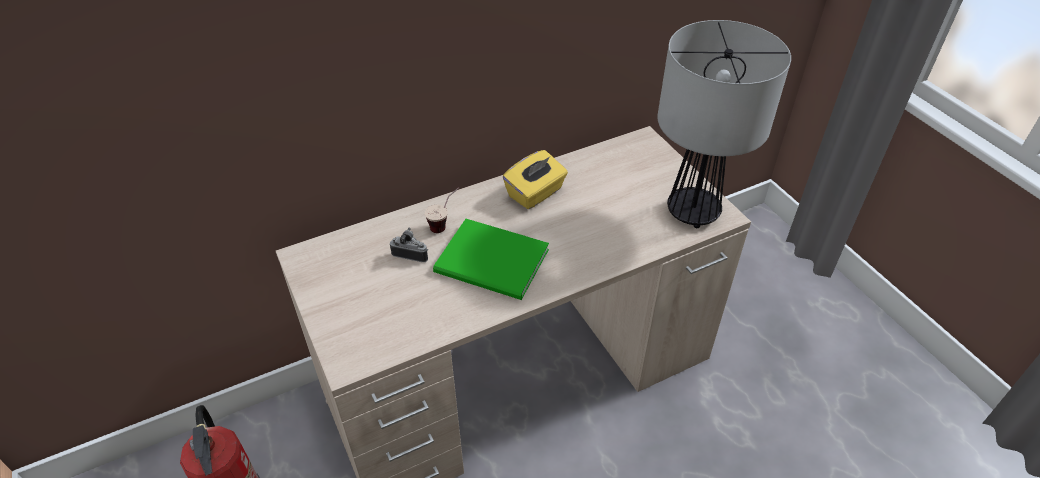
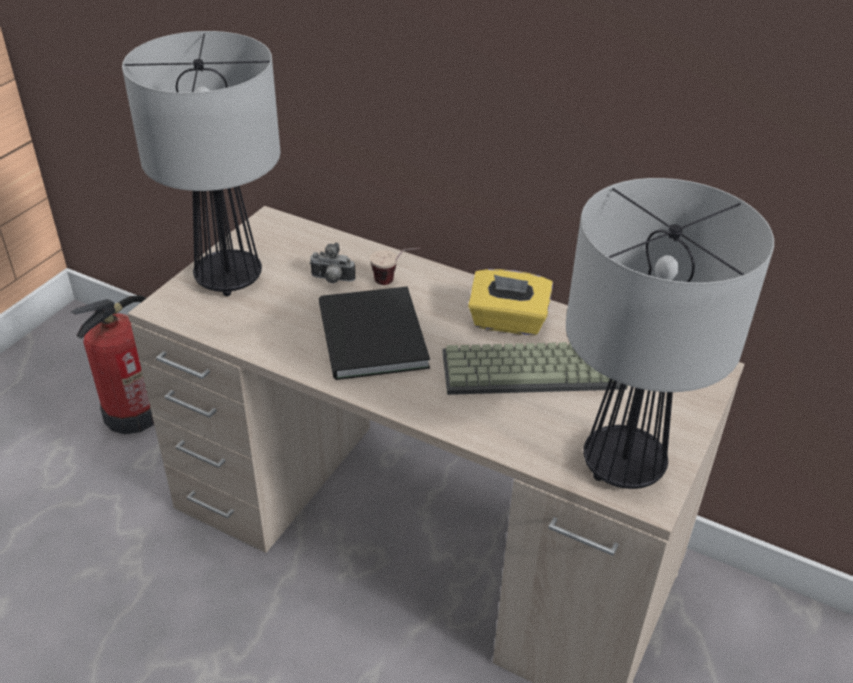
camera: 55 degrees right, 5 degrees down
(350, 309) = (229, 278): none -> table lamp
(411, 254) = (332, 280): camera -> camera turned 120 degrees clockwise
(493, 264) = (369, 338): green book -> black book
(587, 204) = (534, 368): none -> keyboard

